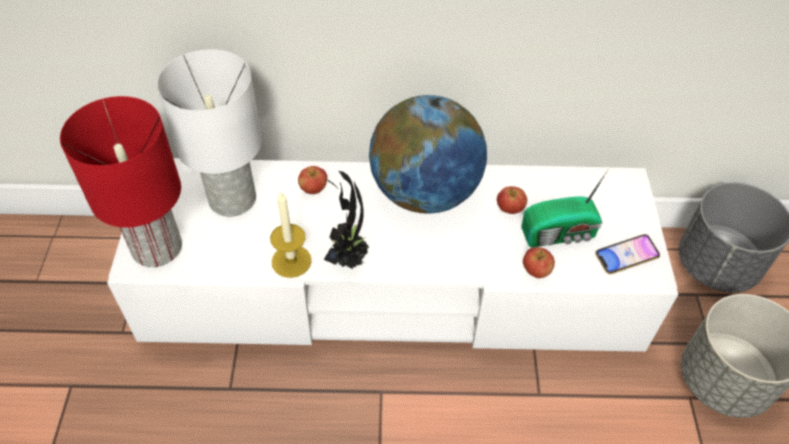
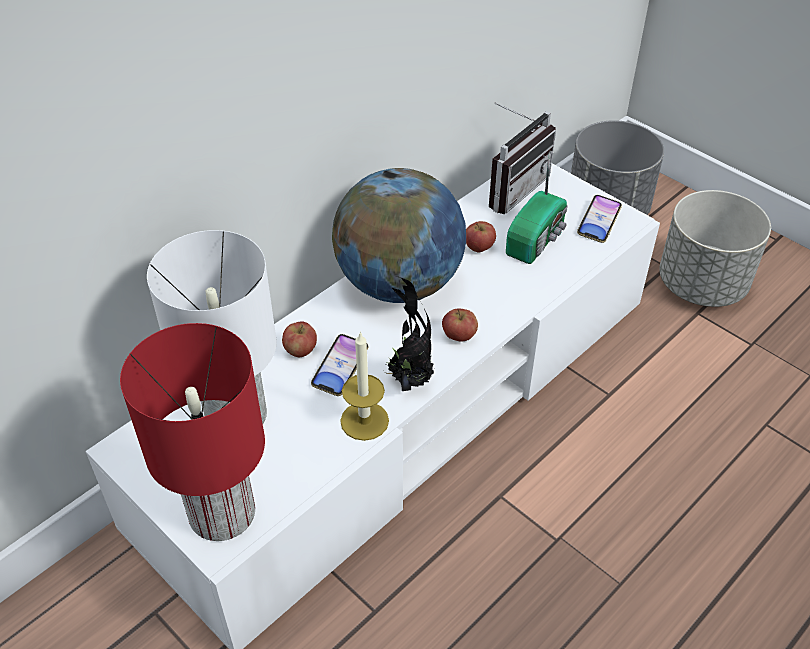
camera: 45 degrees left, 5 degrees down
(320, 217) = (340, 368): none -> phone
(536, 271) = (556, 278): apple -> apple (459, 336)
(592, 184) = (511, 188): none -> radio

